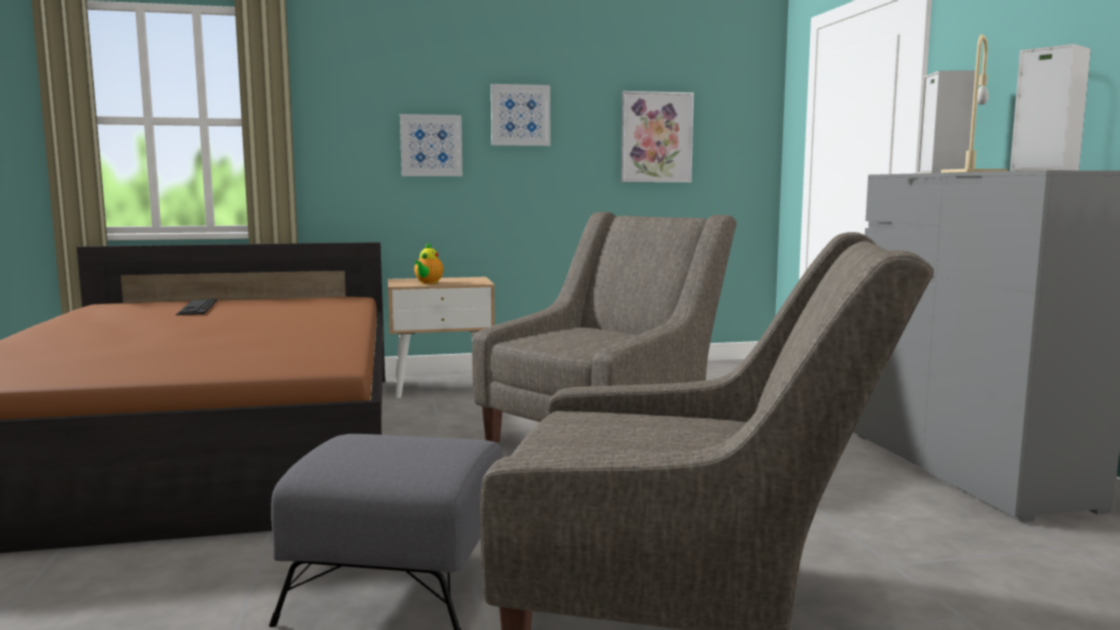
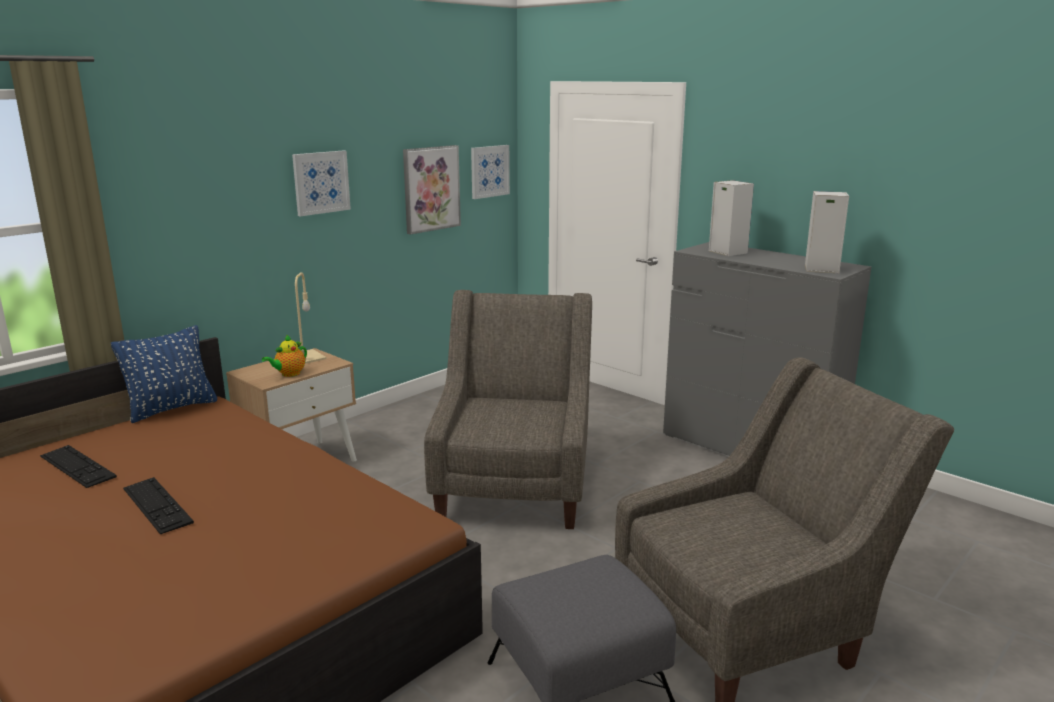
camera: 35 degrees left, 10 degrees up
(190, 326) = (157, 505): none -> keyboard
(323, 297) = (171, 408): none -> blue pillow
(428, 283) = (289, 374): teapot -> teapot turned 60 degrees clockwise
(431, 145) = (242, 224): picture -> picture (489, 171)
(974, 172) = (764, 260): beige table lamp -> beige table lamp (308, 357)

